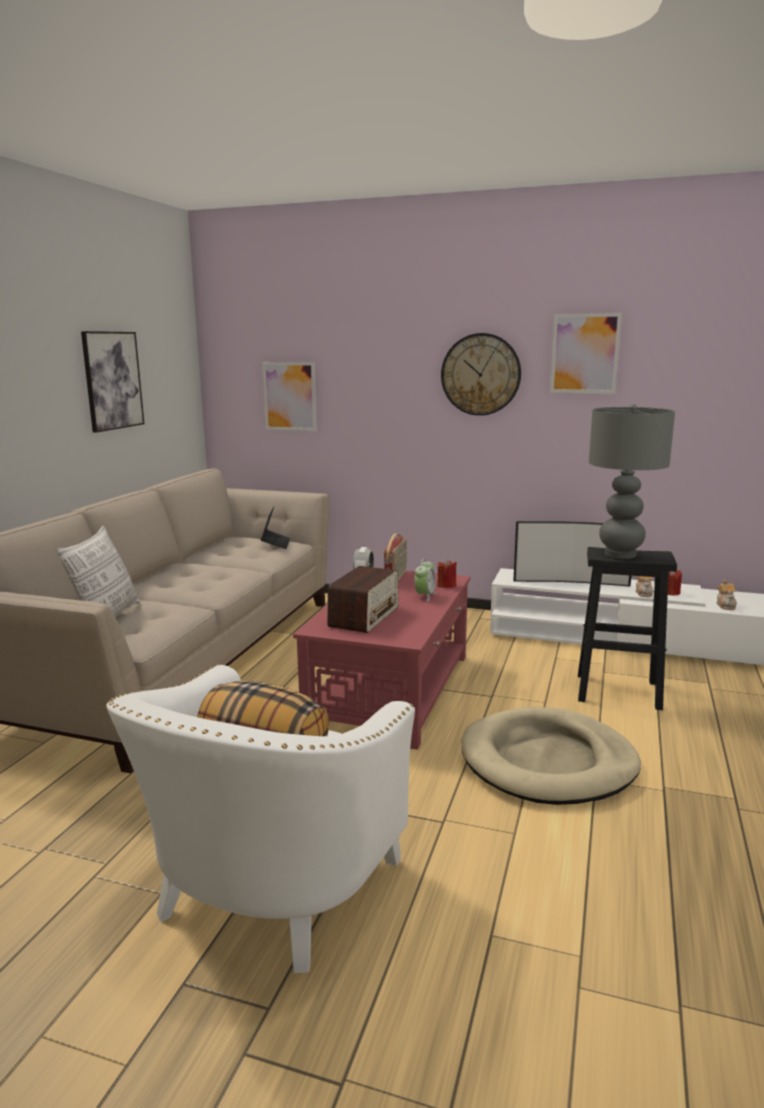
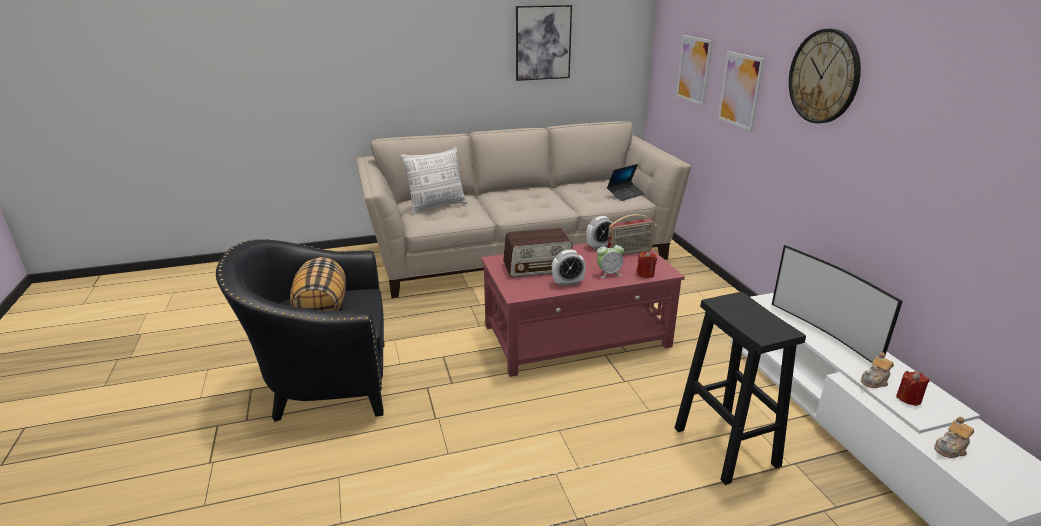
camera: 55 degrees right, 10 degrees up
(268, 894) = (324, 384): white armchair -> black armchair
(417, 615) = (567, 283): none -> alarm clock
(548, 762) = (555, 441): beige dog bed -> none
(585, 353) = (927, 70): picture -> picture (740, 90)
(621, 554) = (743, 311): grey table lamp -> none

